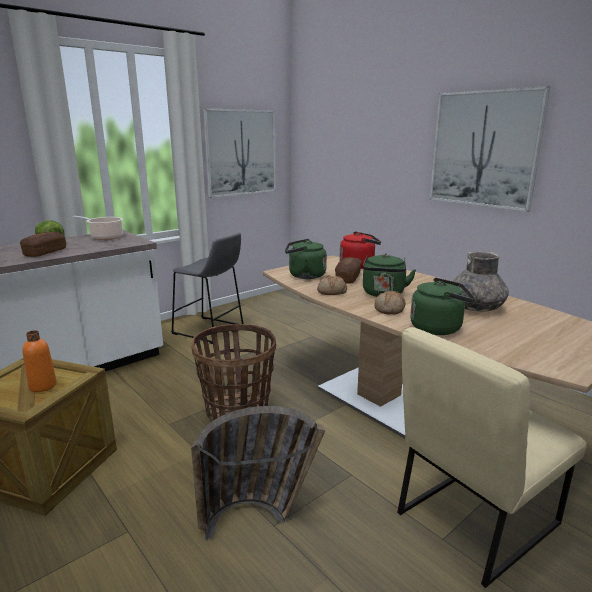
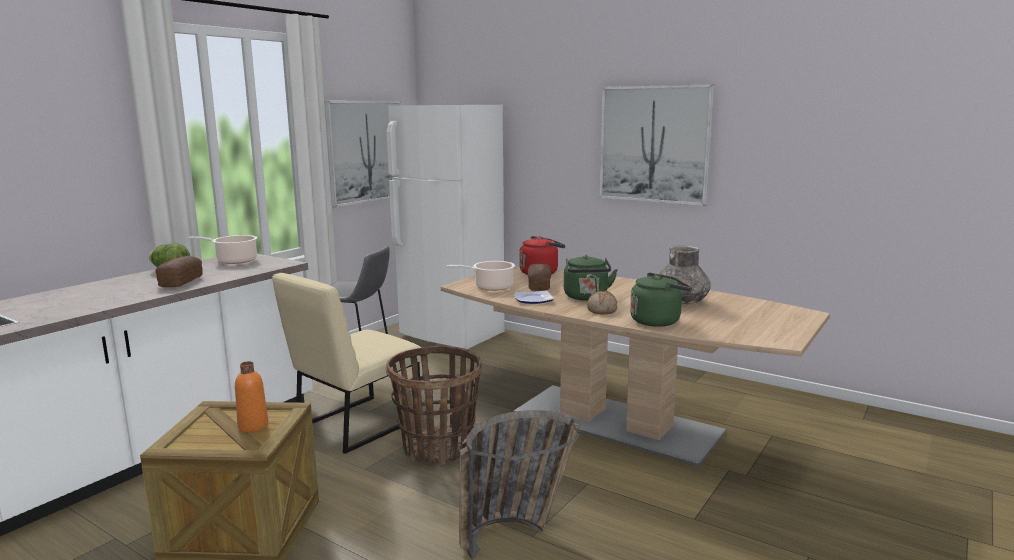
camera: 15 degrees left, 5 degrees down
(302, 307) = (451, 334): none -> white fridge
(304, 275) = (491, 287): green kettle -> cooking pot
(331, 292) = (533, 300): bread -> plate
(473, 519) = (715, 500): beige chair -> beige chair (355, 424)

